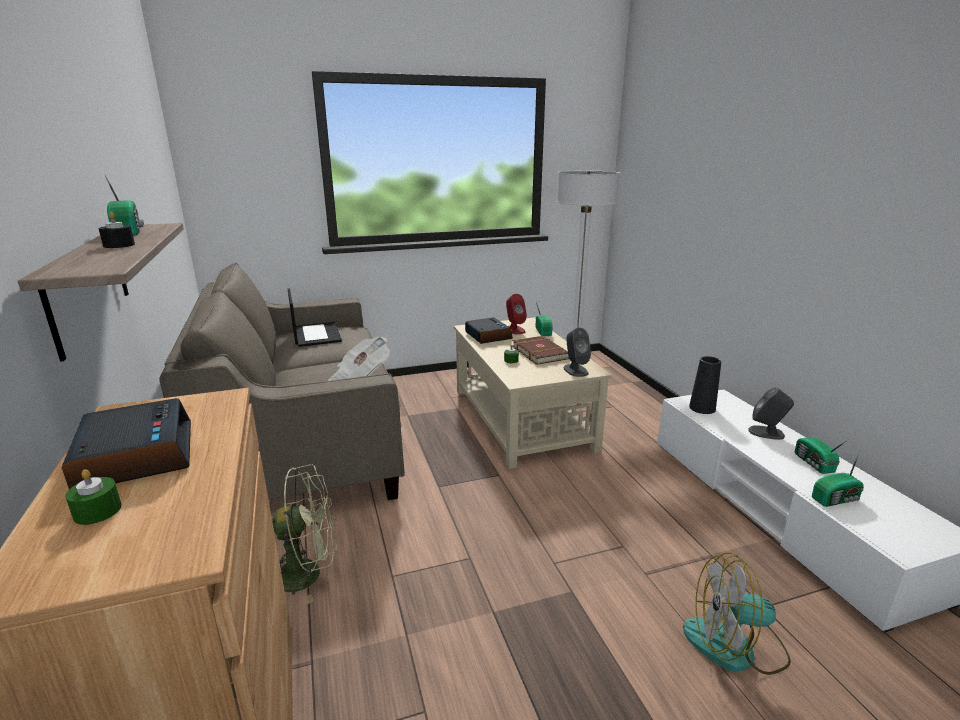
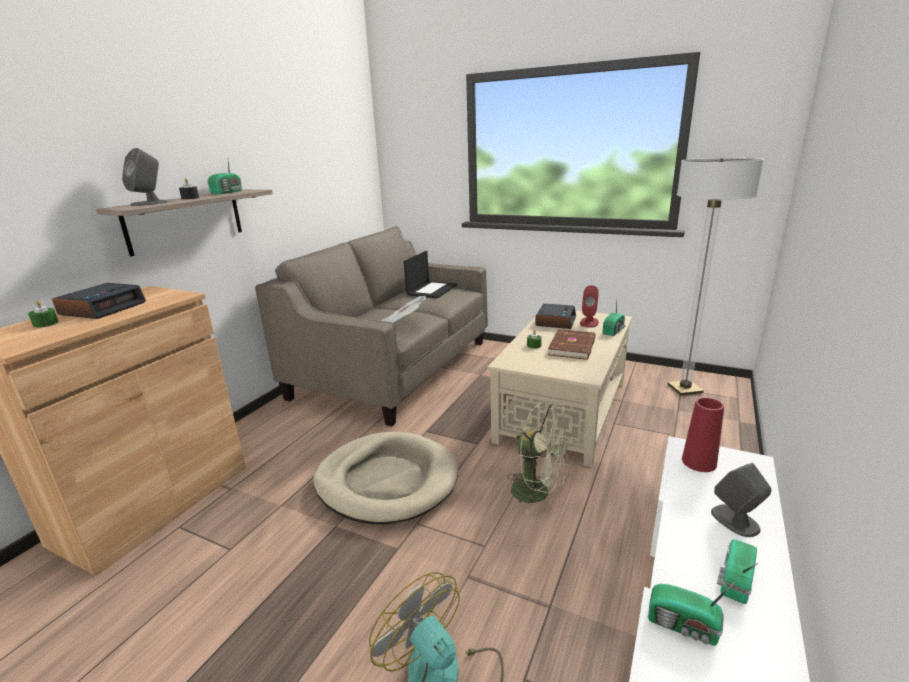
camera: 45 degrees right, 0 degrees up
(308, 573) = (291, 443): green fan -> green fan (538, 493)
(474, 547) = (387, 481): none -> beige dog bed
(575, 370) = (572, 370): grey speaker -> grey speaker (150, 203)
(702, 408) = (699, 462): black vase -> red vase

